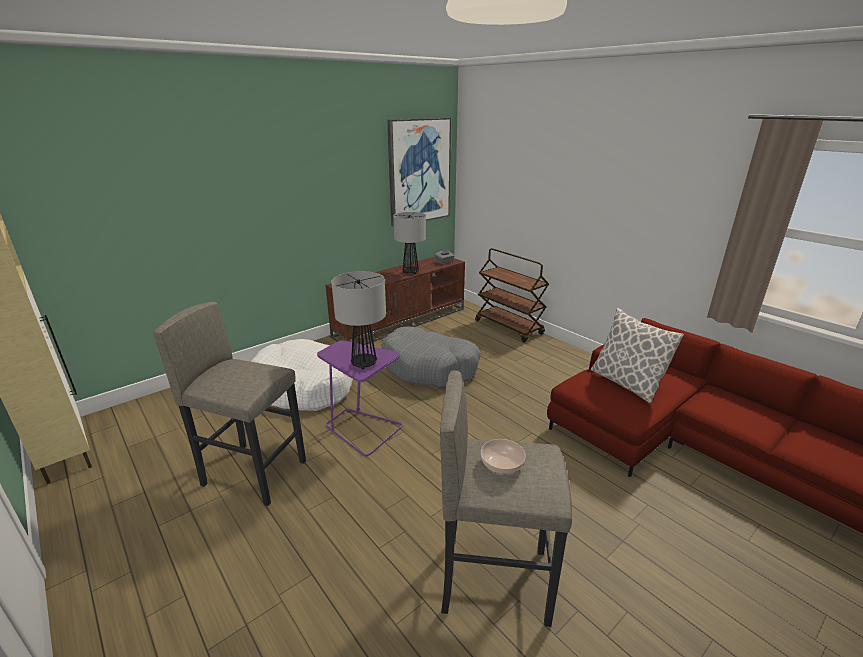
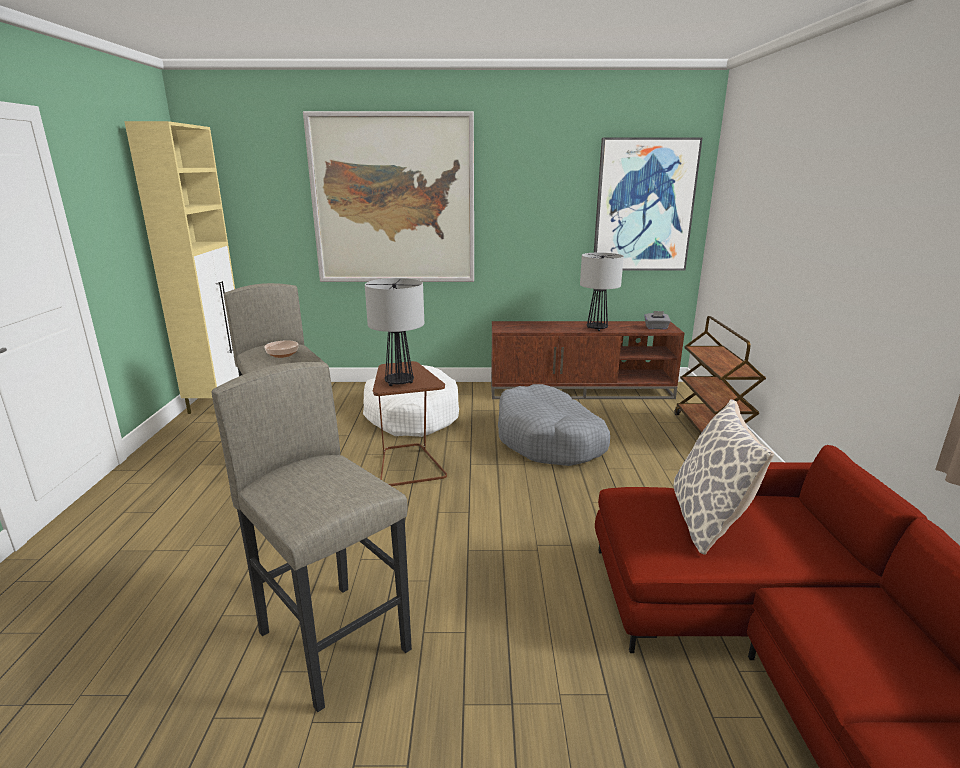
camera: 40 degrees right, 5 degrees down
(220, 189) = (394, 200): none -> picture
(361, 429) = (408, 465): purple side table -> brown side table
(502, 464) = (312, 477): bowl -> bowl (282, 355)

